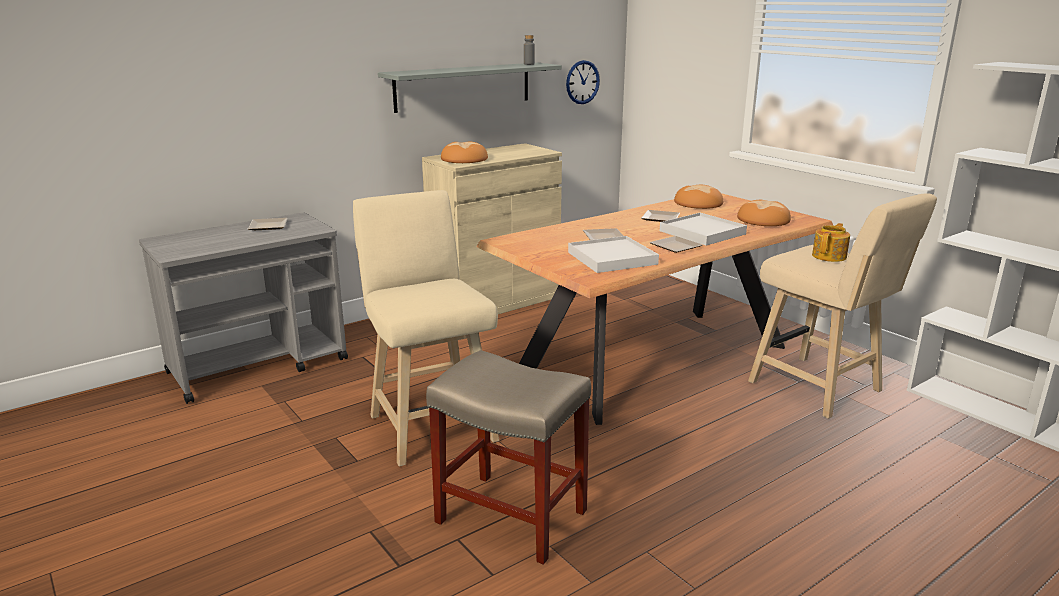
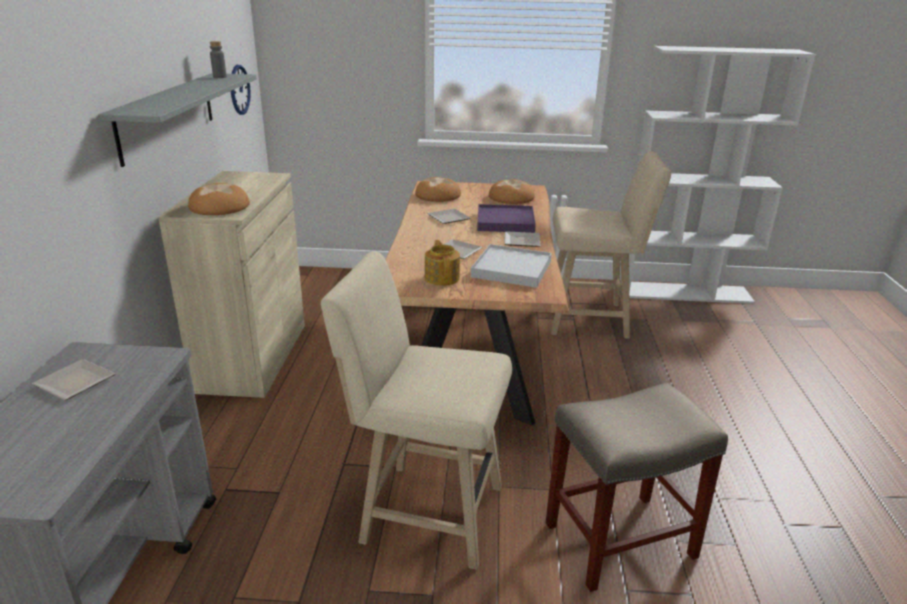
camera: 50 degrees left, 5 degrees up
(702, 232) = (505, 222): white tray -> purple tray
(830, 256) = (592, 215): teapot -> teapot (442, 278)

